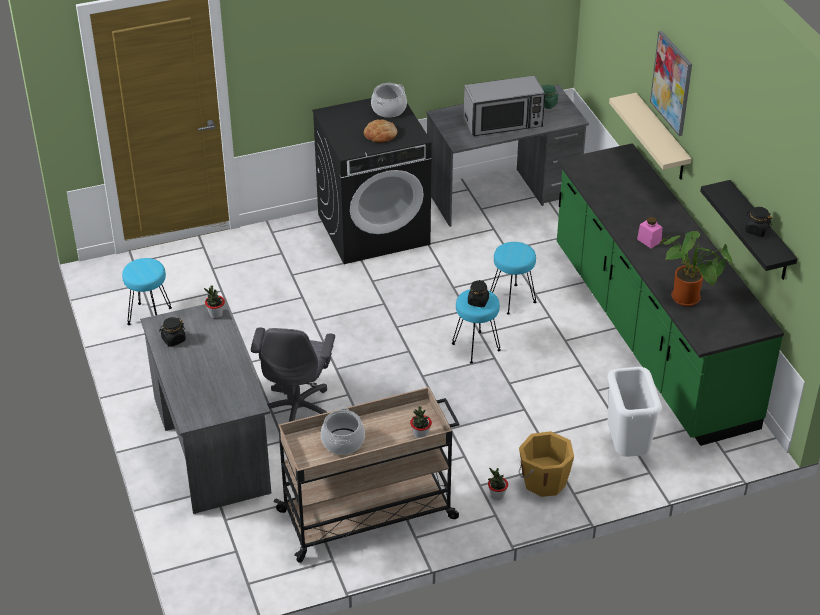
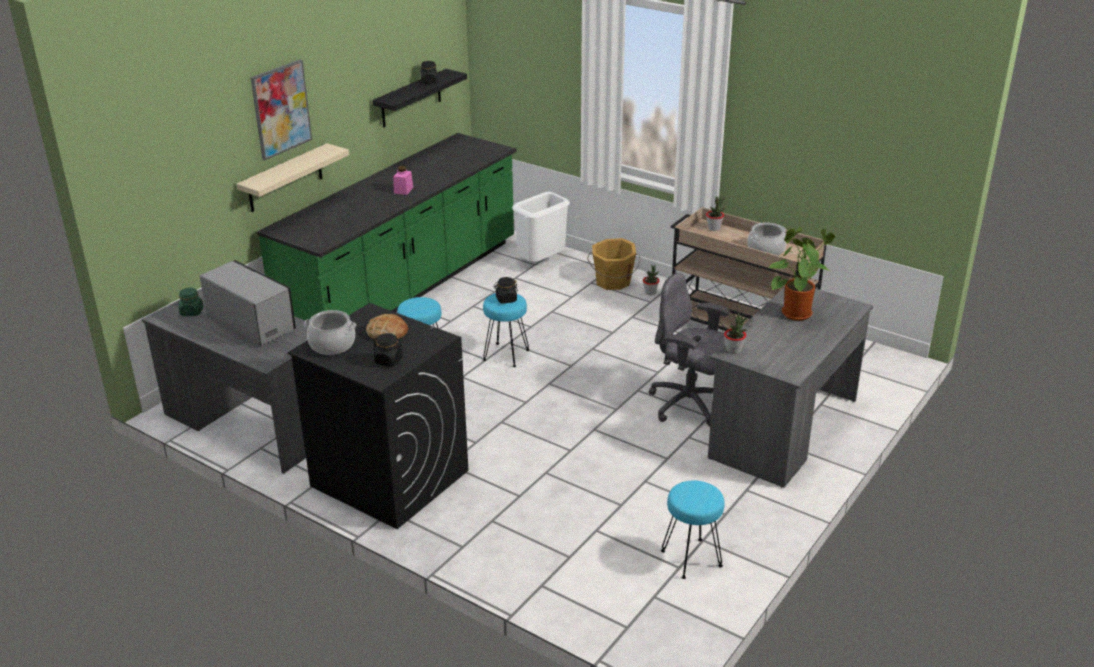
camera: 125 degrees left, 10 degrees down
(173, 339) = (794, 355): black jar -> black jar (389, 361)
(297, 411) = (689, 405): grey office chair -> grey office chair turned 120 degrees counterclockwise
(689, 299) = (460, 163): potted plant -> potted plant (795, 312)

